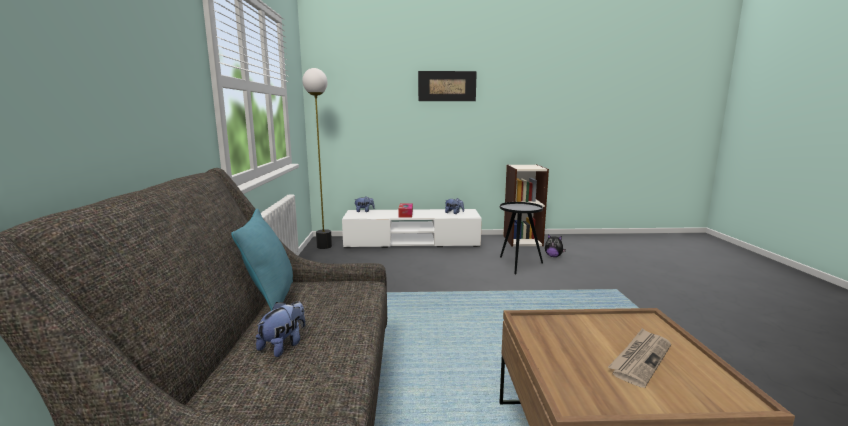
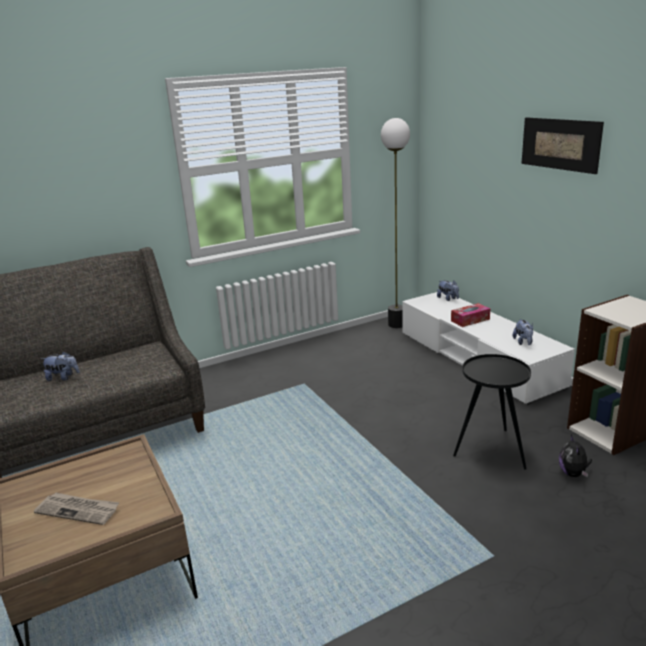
camera: 65 degrees right, 10 degrees up
(271, 300) = (124, 351): turquoise pillow -> none

